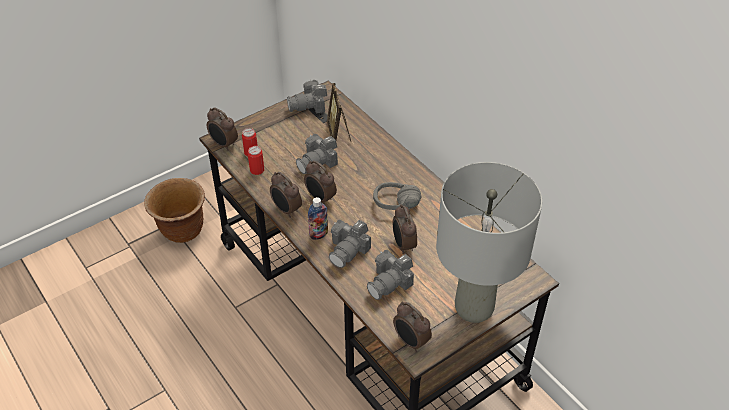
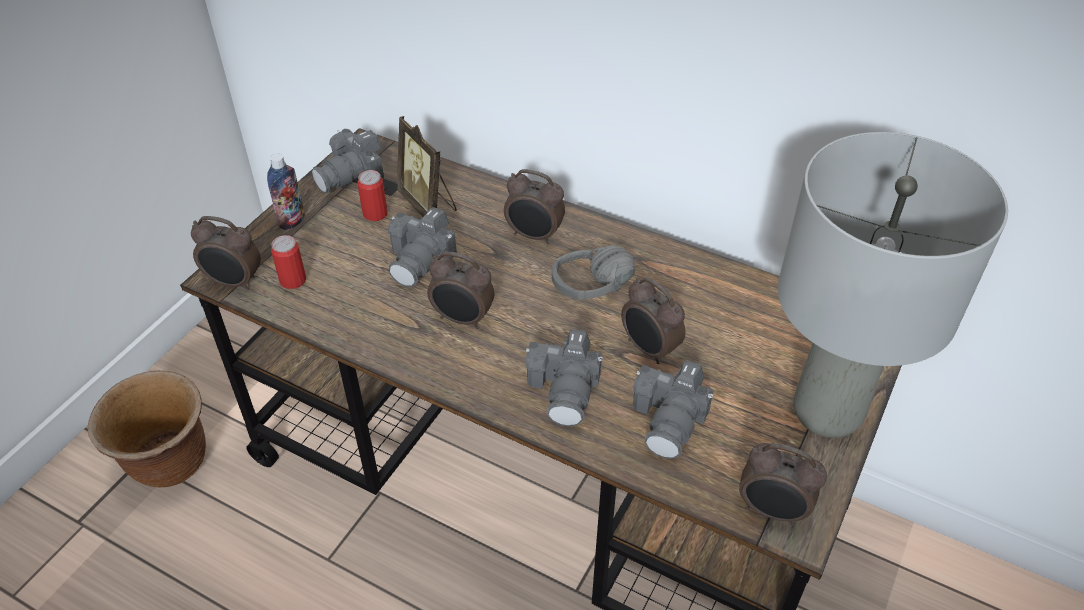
camera: 25 degrees left, 0 degrees up
(257, 170) = (321, 307): can -> can (375, 214)
(286, 210) = (415, 358): alarm clock -> alarm clock (534, 236)
(318, 234) = (497, 381): bottle -> bottle (292, 221)

